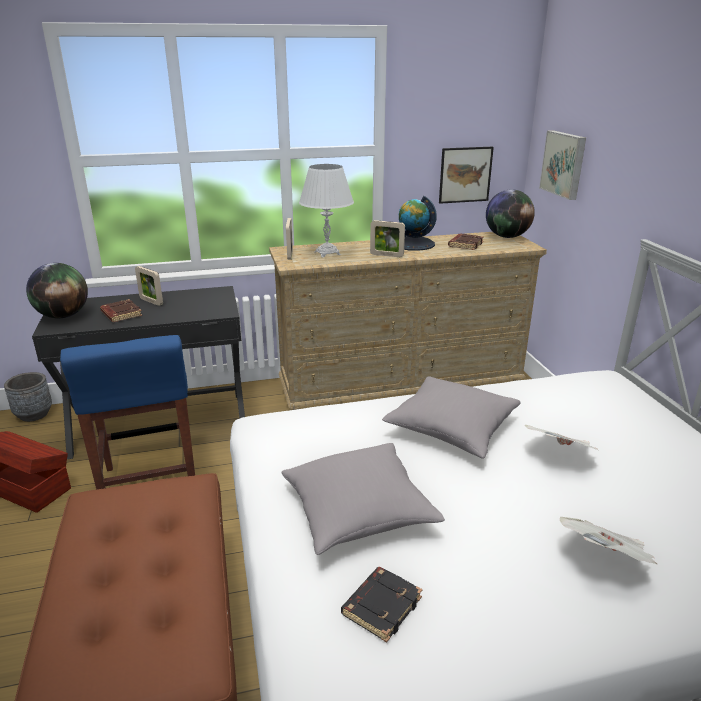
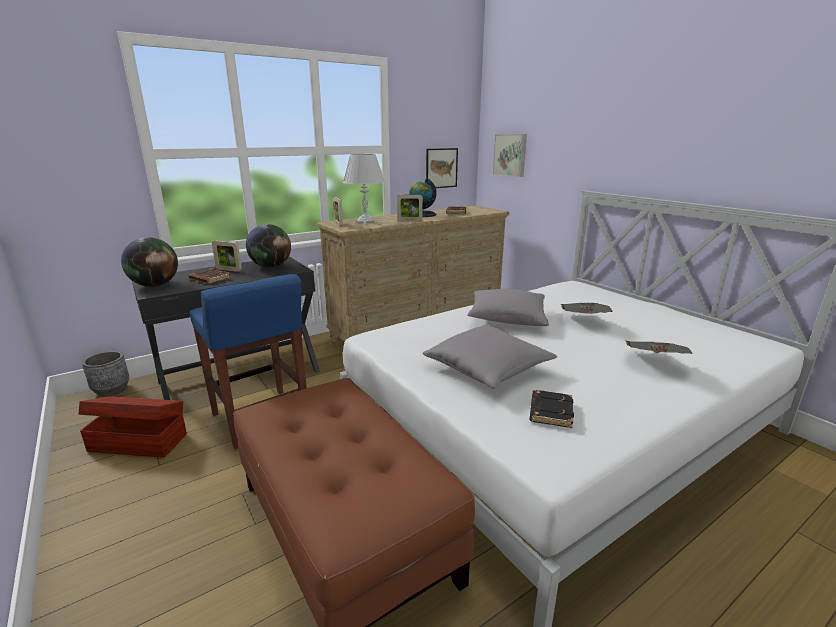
camera: 20 degrees left, 5 degrees down
(507, 236) = (477, 208): globe -> globe (271, 266)

